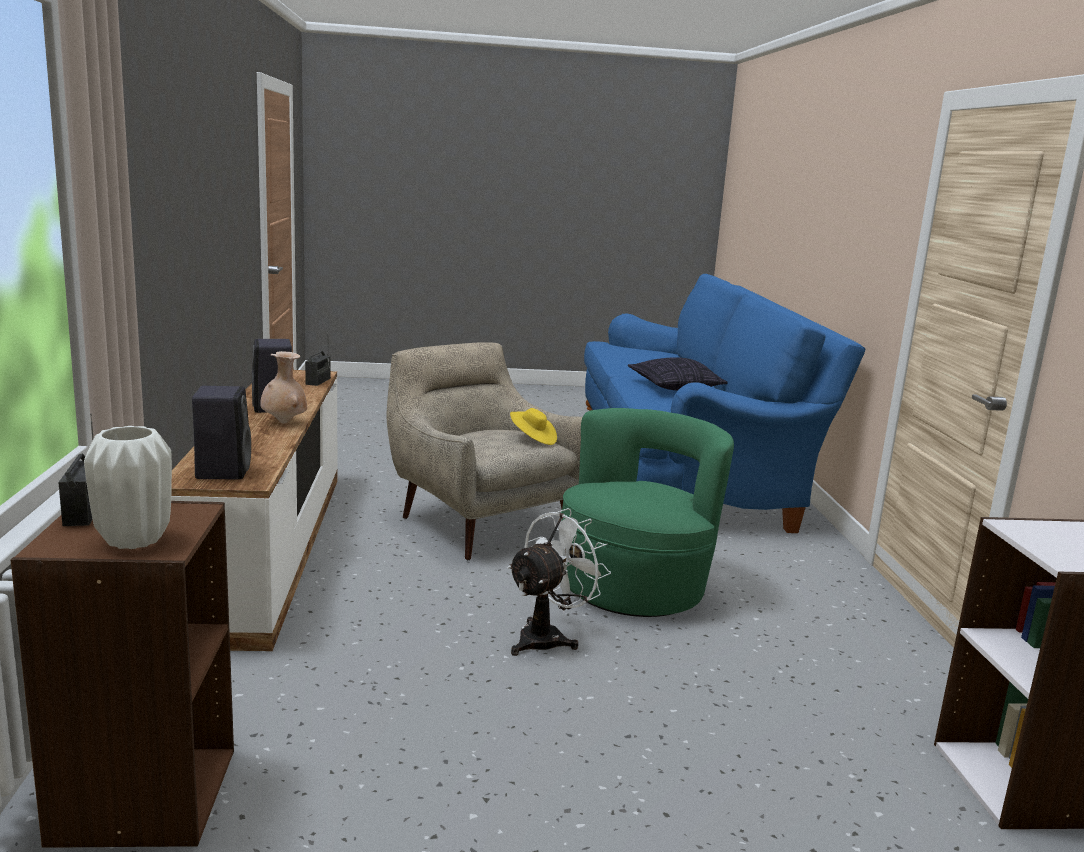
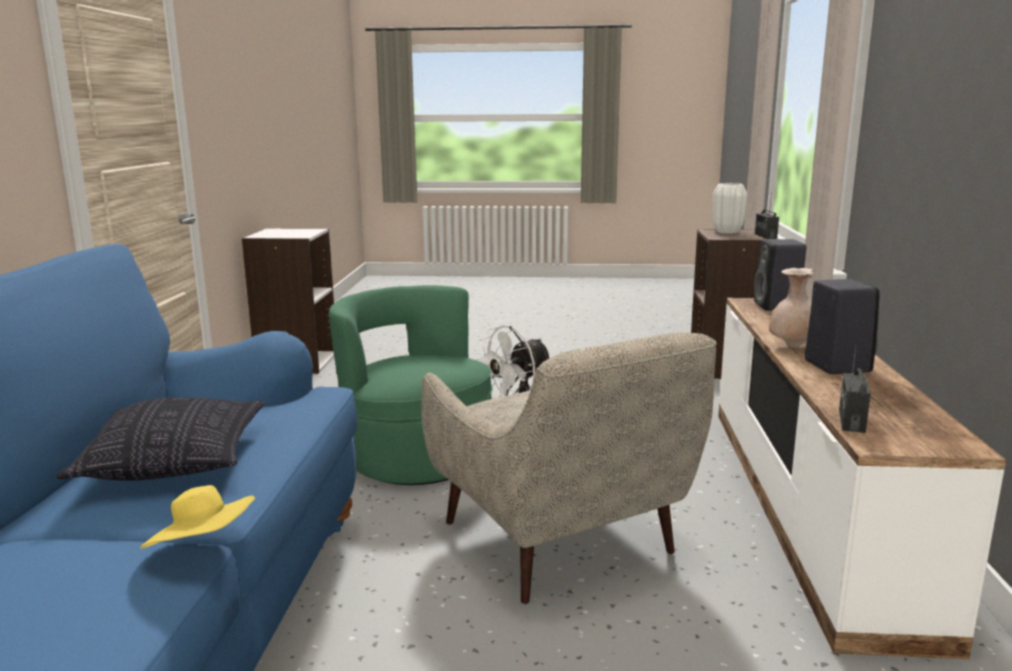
camera: 170 degrees left, 0 degrees up
(532, 439) = (501, 409): yellow hat -> yellow hat (204, 549)
(634, 587) = (417, 457): green armchair -> green armchair turned 90 degrees clockwise

